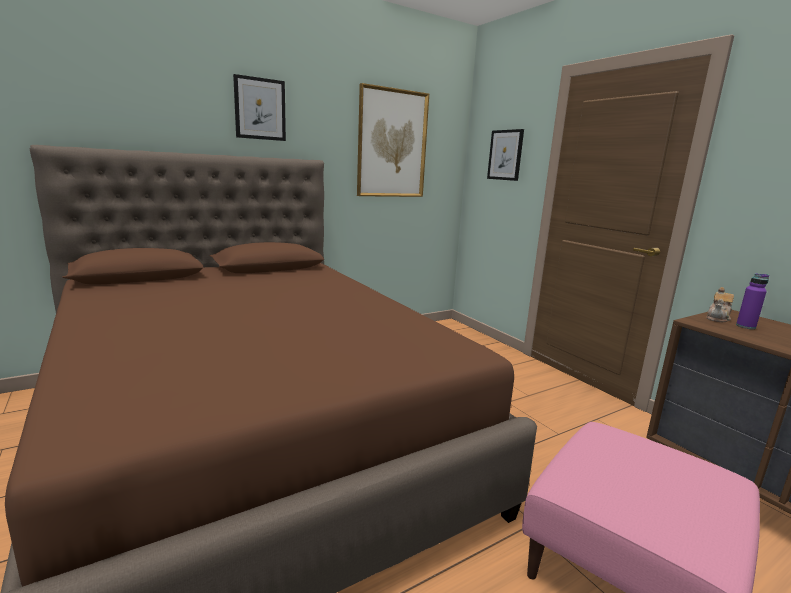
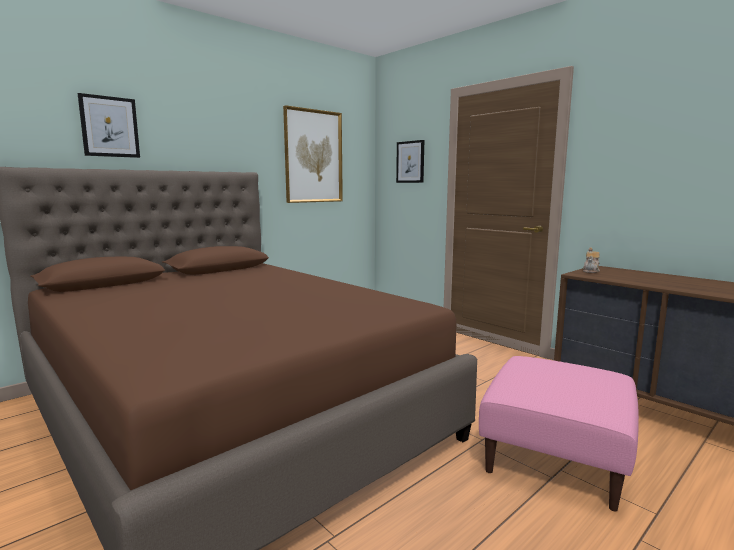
camera: 10 degrees left, 5 degrees down
(260, 109) = (199, 129): picture -> picture (109, 127)
(745, 326) = (610, 274): purple bottle -> none

